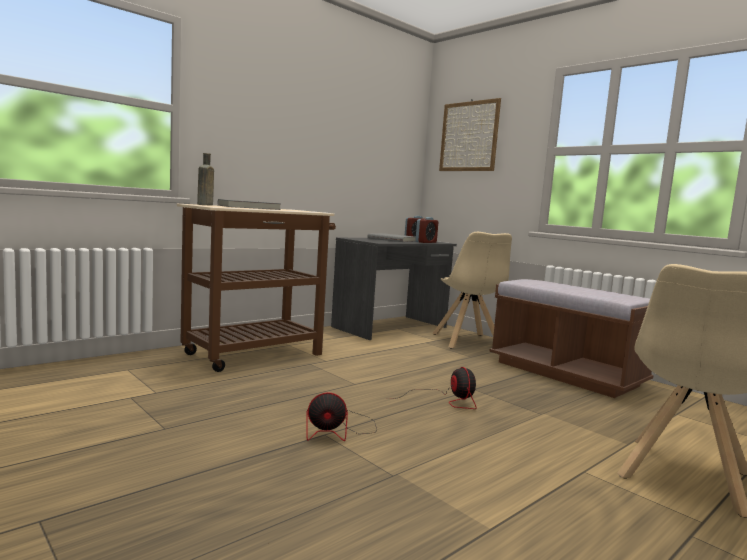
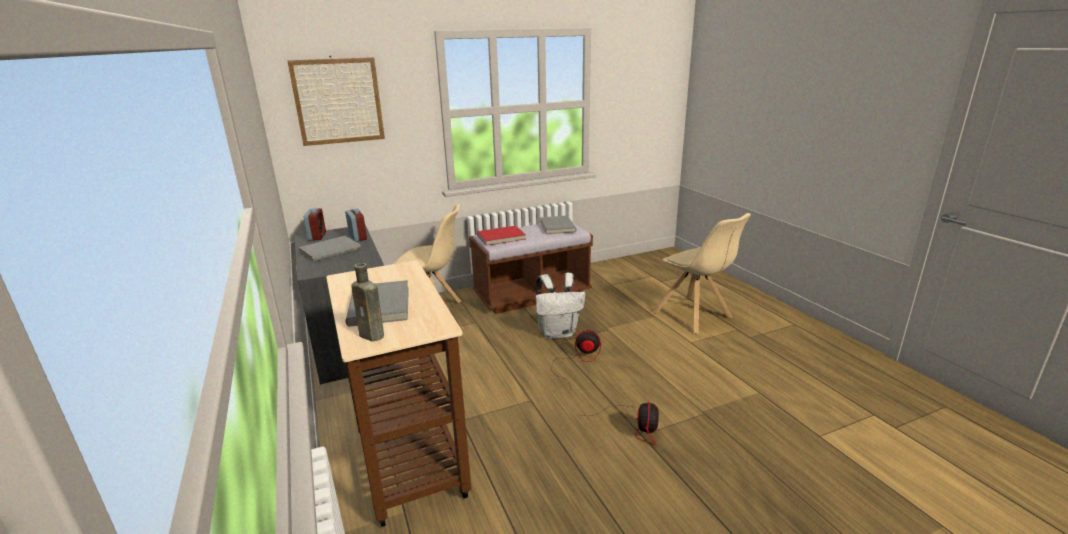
camera: 70 degrees left, 15 degrees up
(496, 389) = (558, 333): none -> white backpack
(536, 281) = (501, 237): none -> red book
(613, 293) = (556, 226): none -> grey book

